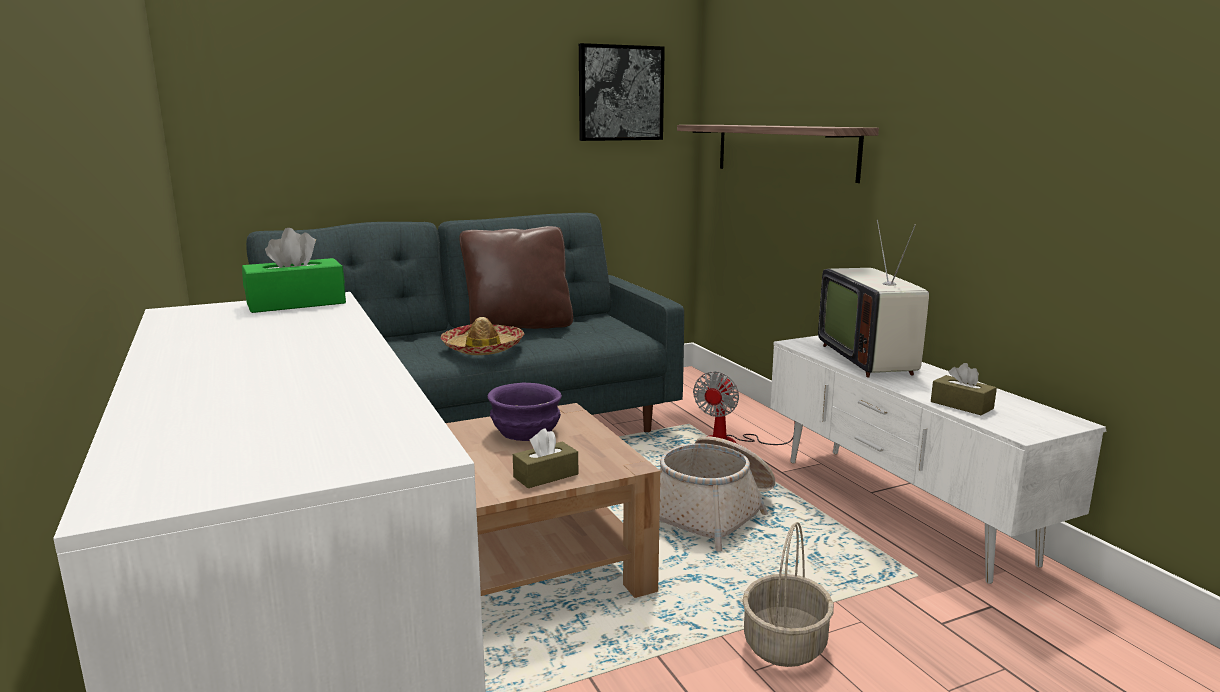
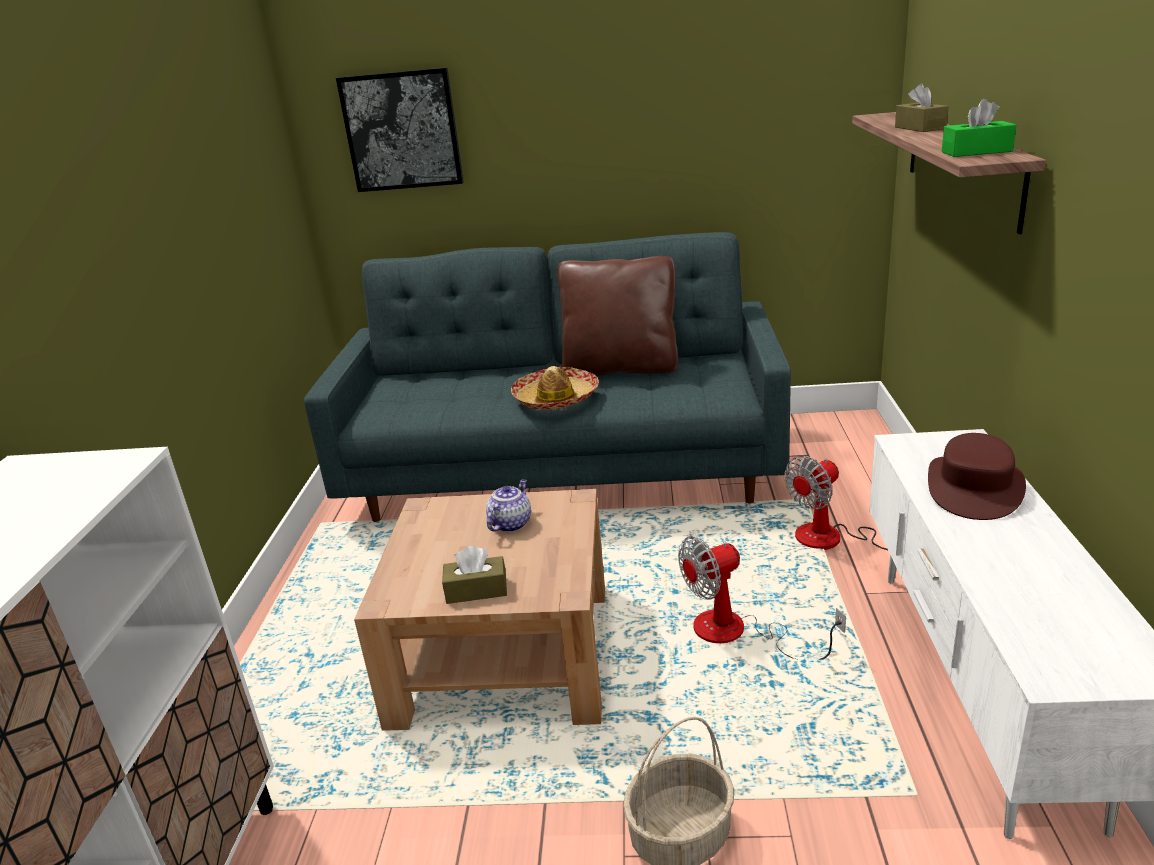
camera: 30 degrees right, 10 degrees up
(296, 303) = (99, 465): green tissue box -> green tissue box (976, 152)
(525, 432) = (510, 523): purple bowl -> teapot
(620, 93) = (784, 76): picture -> picture (402, 131)
(712, 512) = (737, 633): basket -> fan
(870, 359) = (974, 488): television -> brown hat
(961, 405) = (1014, 603): brown tissue box -> brown tissue box (920, 128)

